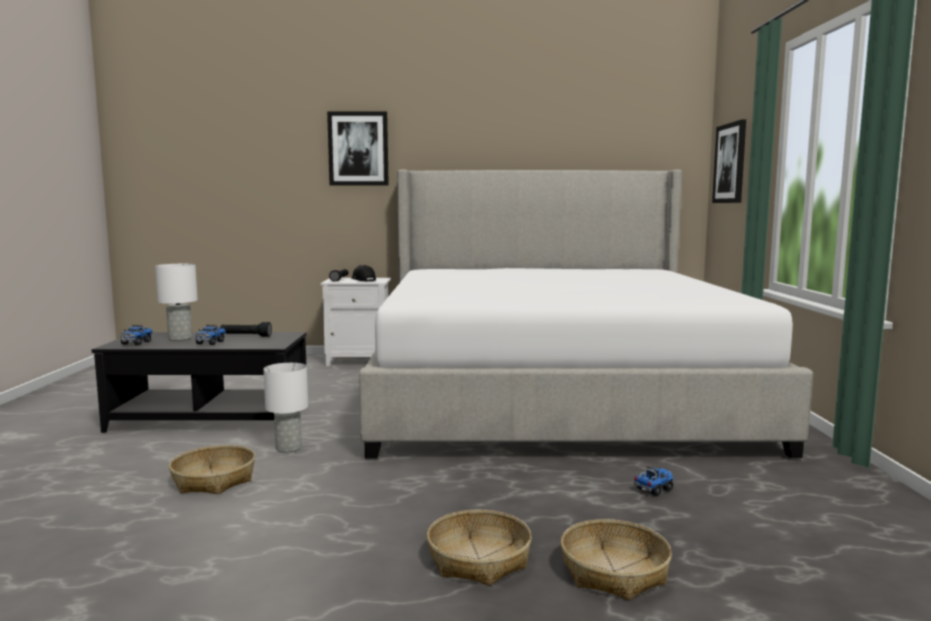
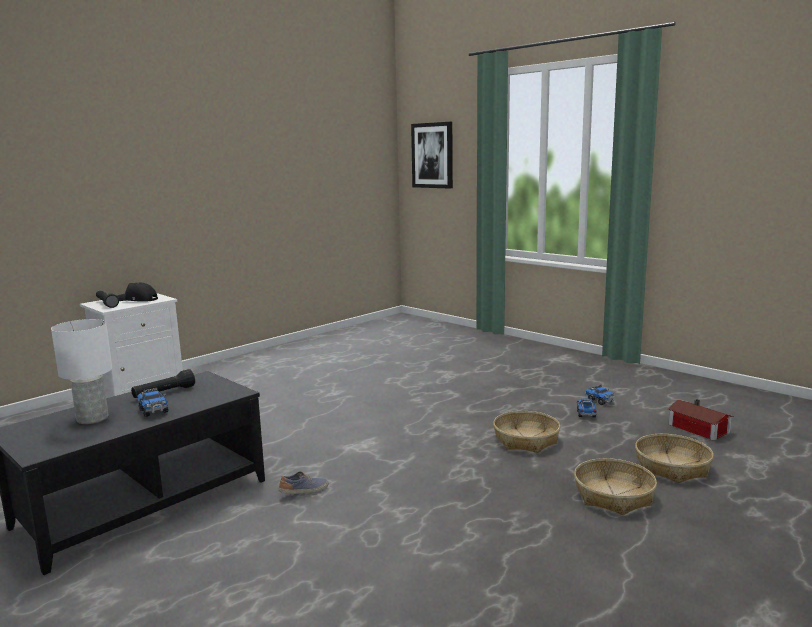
camera: 45 degrees left, 5 degrees up
(136, 343) = (56, 440): toy truck -> toy truck (600, 401)
(214, 480) = (320, 546): basket -> basket (526, 440)
(288, 448) = (304, 492): white table lamp -> shoe
(358, 149) = (93, 143): picture -> none
(552, 394) = (386, 372): bed -> none
(765, 559) = (699, 429): none -> toy house

